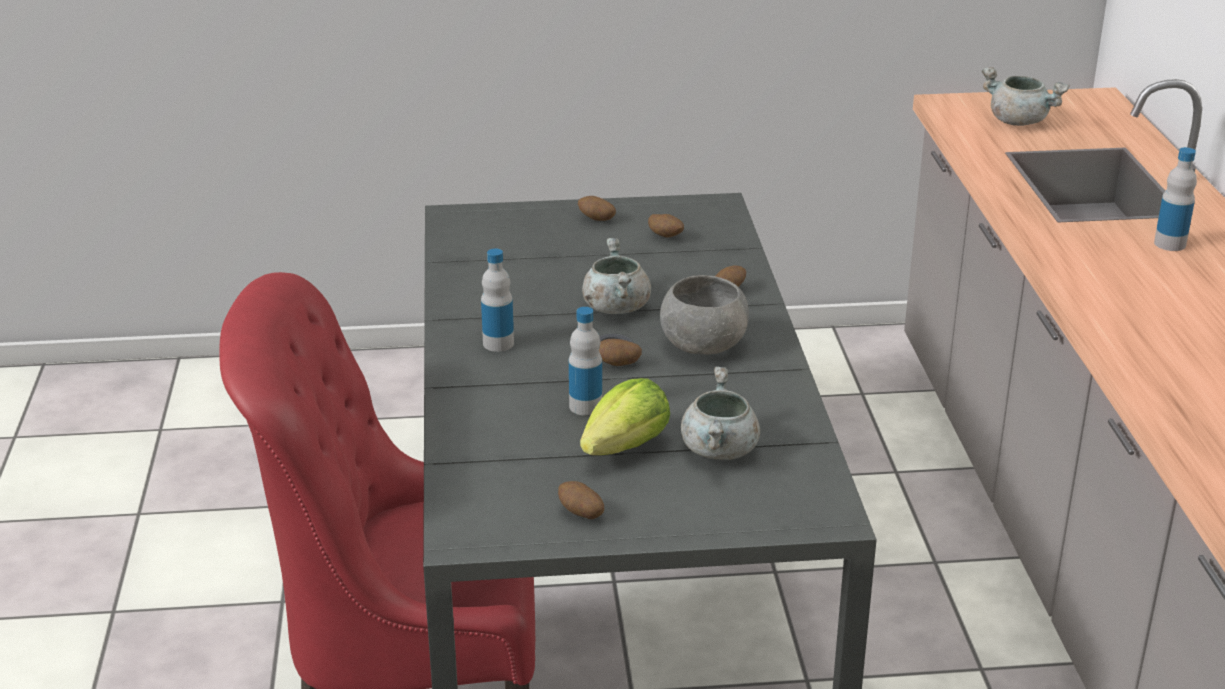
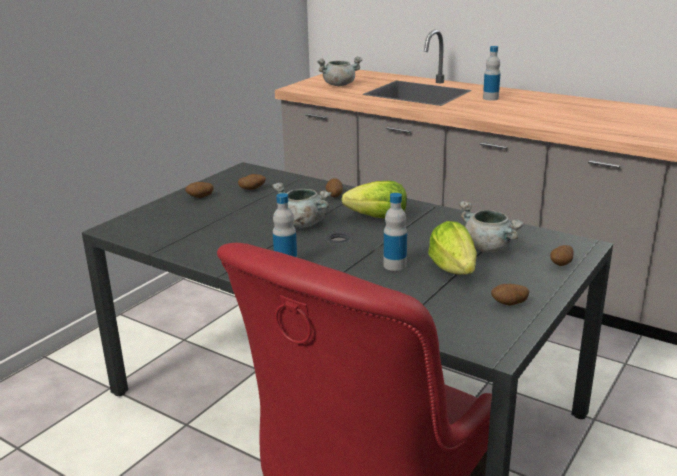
camera: 50 degrees left, 5 degrees down
(617, 365) = (363, 243): potato -> potato (561, 265)
(703, 345) = (378, 218): grey bowl -> lettuce

